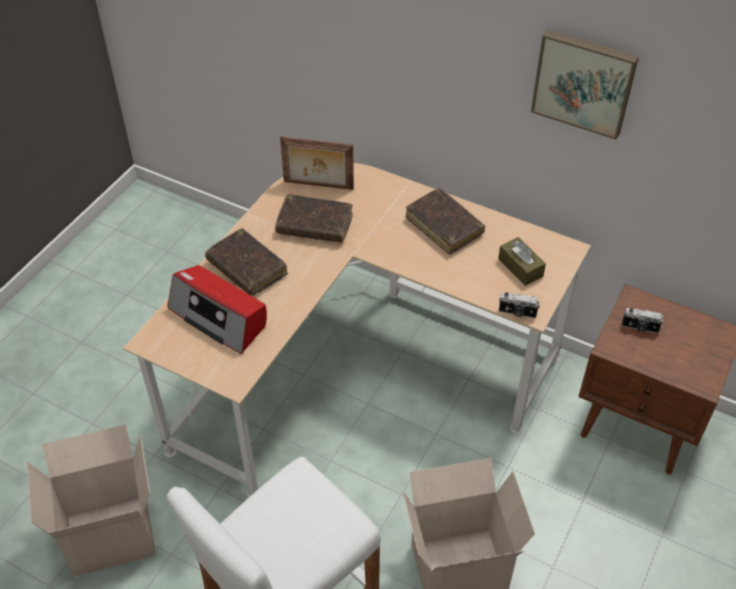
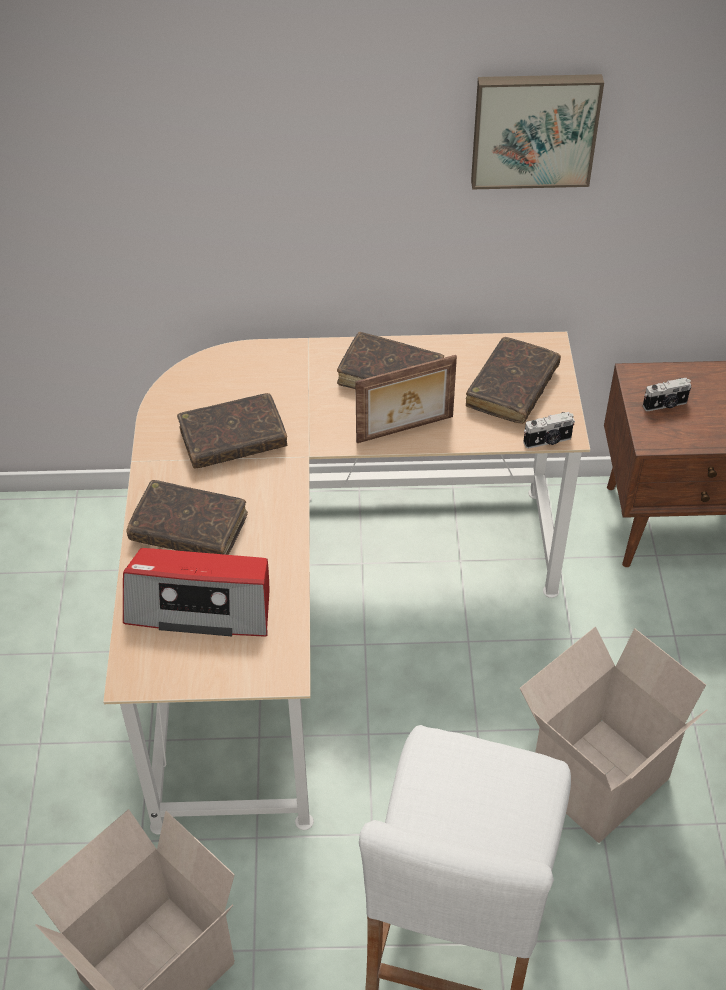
camera: 30 degrees left, 0 degrees up
(318, 186) = (199, 389): picture frame -> picture frame (405, 430)
(520, 267) = (512, 388): brown tissue box -> brown book

